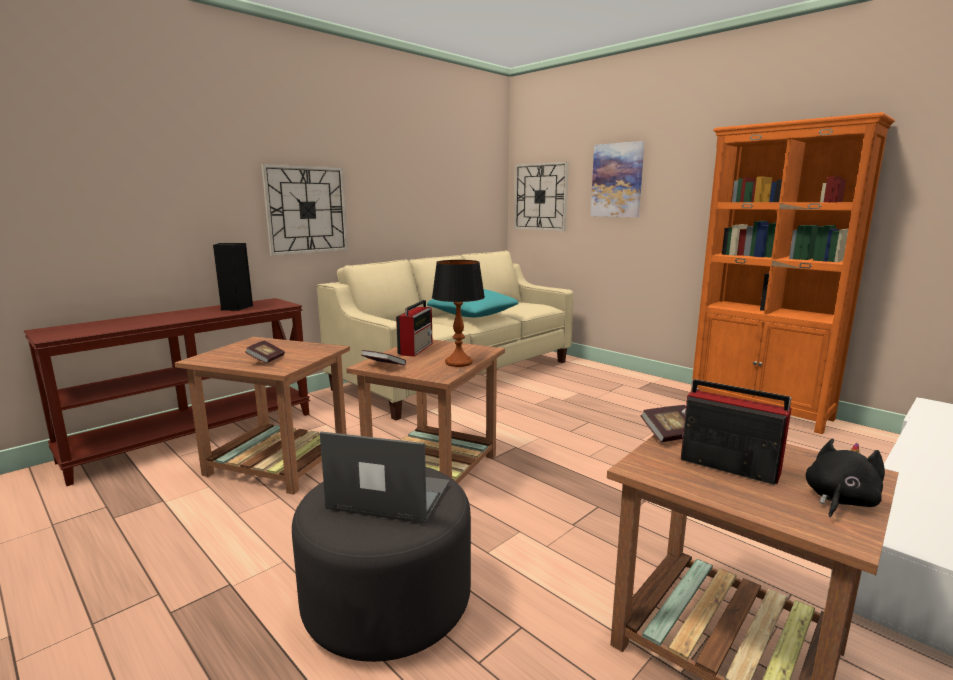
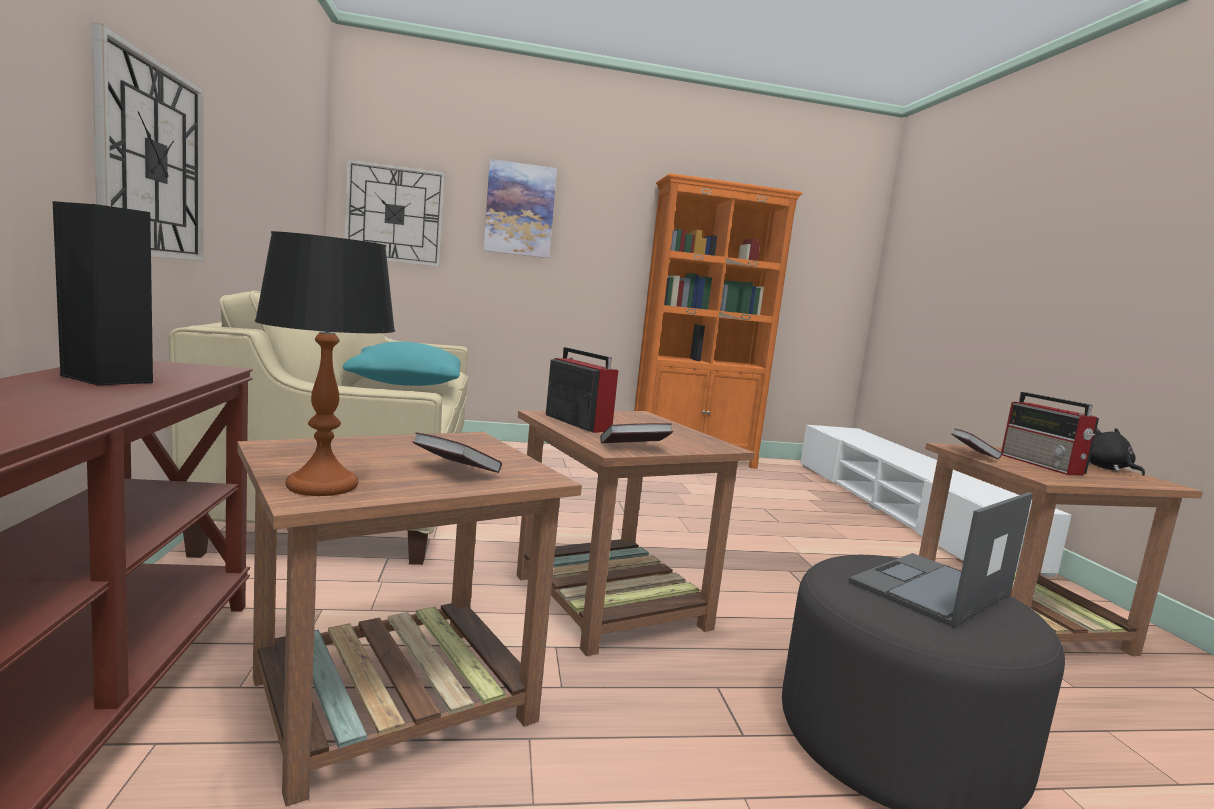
camera: 55 degrees left, 5 degrees down
(458, 362) = (675, 431): table lamp -> table lamp (321, 486)
(726, 465) = (1043, 465): radio -> radio turned 90 degrees counterclockwise

